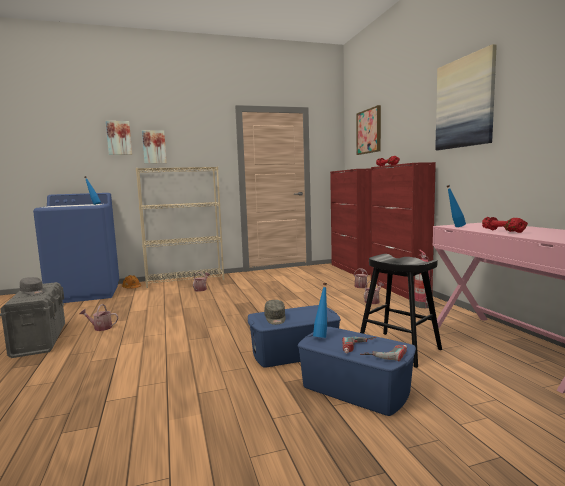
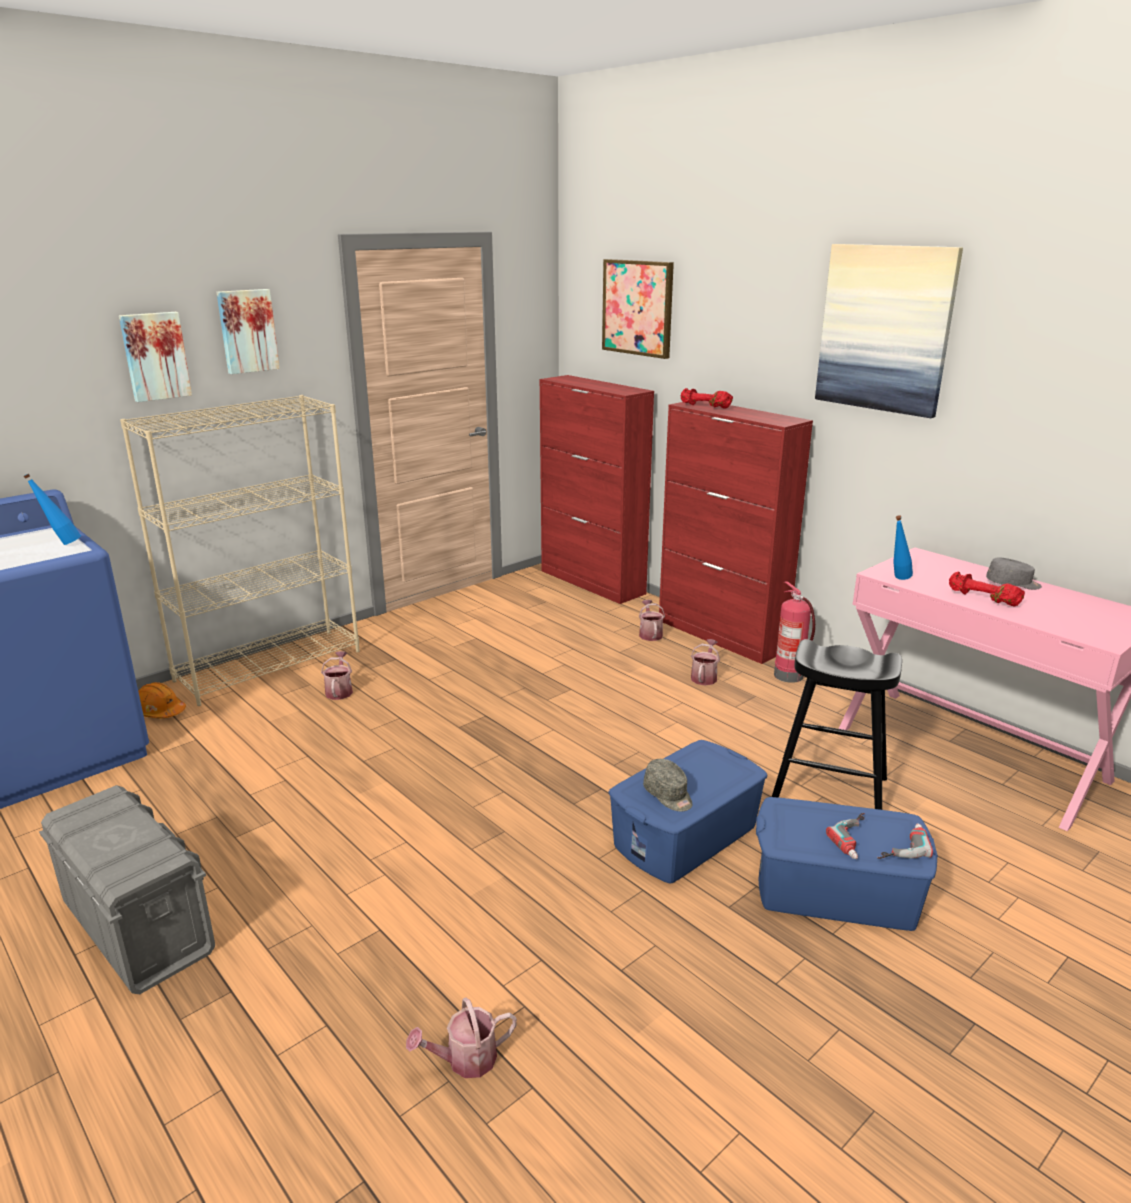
camera: 25 degrees left, 15 degrees up
(33, 292) = (118, 837): grey cap -> grey cap (1013, 584)
(100, 328) = (242, 857): watering can -> watering can (465, 1060)
(119, 138) = (60, 340): picture -> picture (247, 331)
(322, 336) = (782, 825): blue bottle -> none

